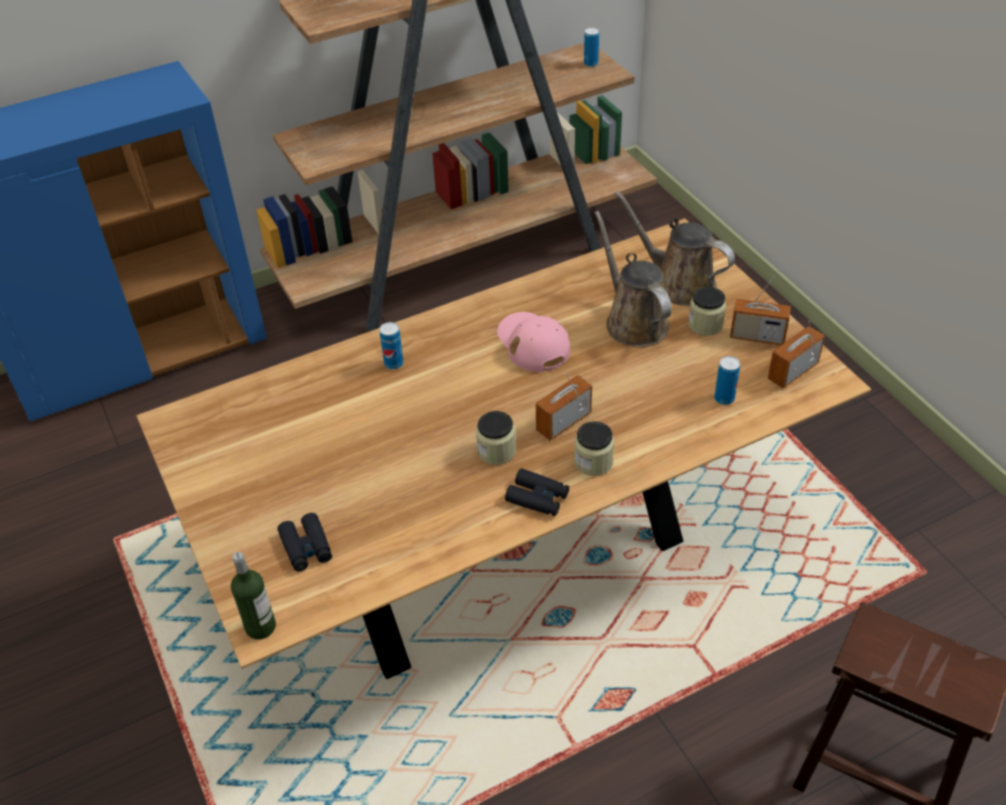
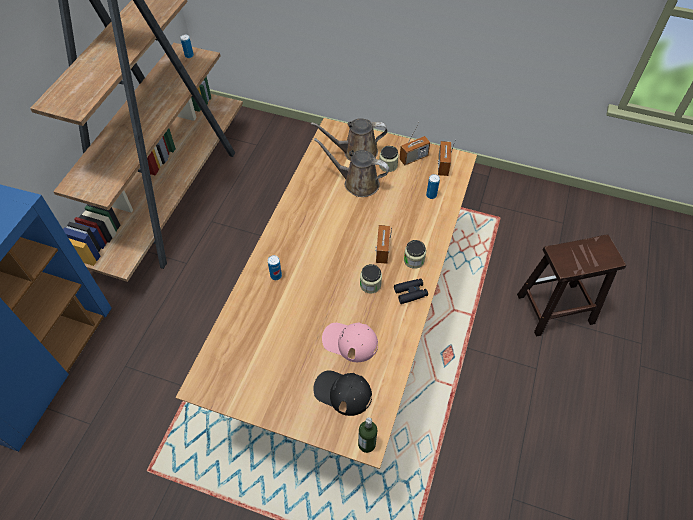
camera: 45 degrees left, 10 degrees up
(306, 547) = (342, 392): black binoculars -> black cap
(532, 343) = (327, 222): pink cap -> pink cap (350, 342)

